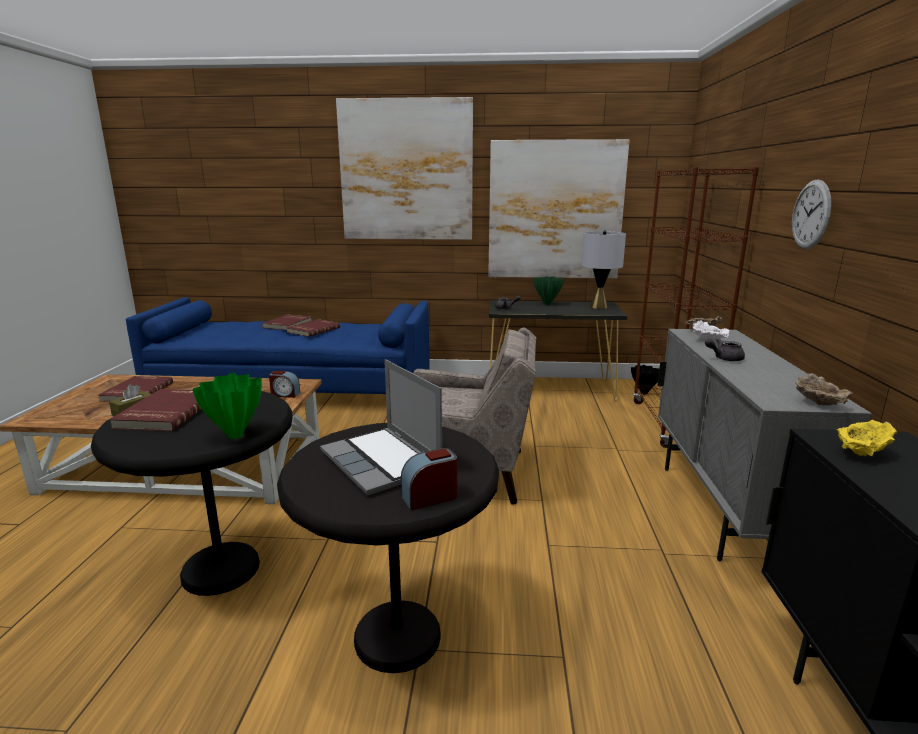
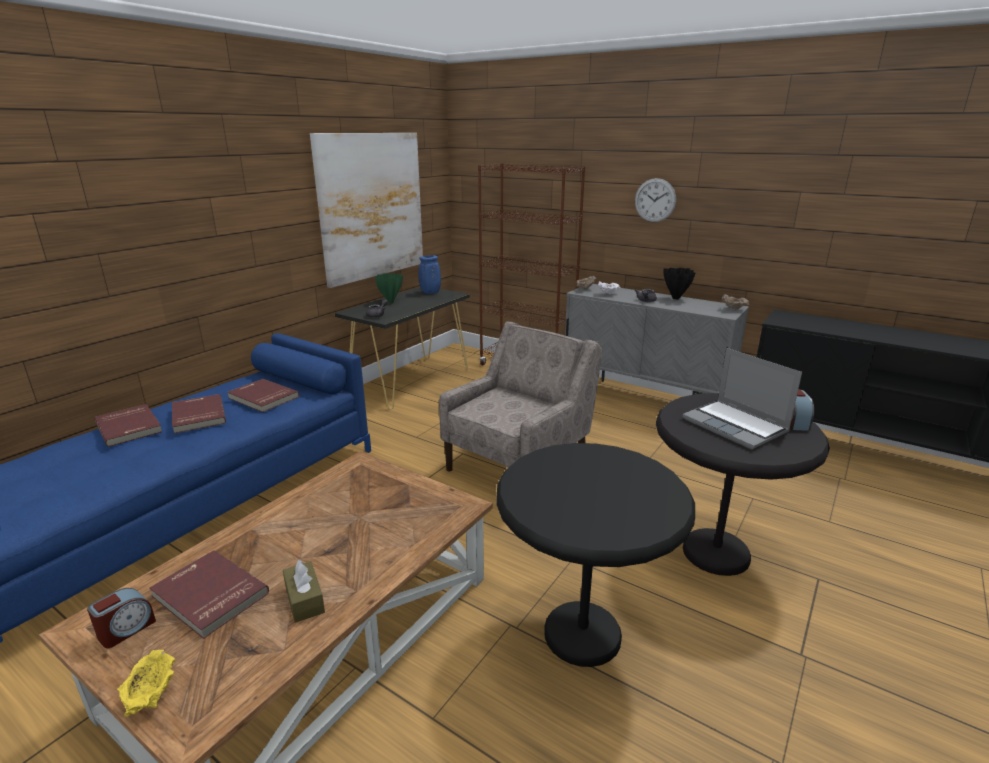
camera: 60 degrees left, 5 degrees up
(165, 413) = (565, 505): red book -> red book (262, 398)
(235, 436) = (656, 473): green vase -> none
(285, 394) = (384, 478): alarm clock -> alarm clock (126, 629)
(383, 462) = (736, 426): laptop -> laptop turned 60 degrees clockwise
(406, 171) = (225, 174): picture -> none
(598, 307) = (430, 292): grey table lamp -> blue vase
(643, 393) = (468, 356): black vase -> black vase (675, 298)
(860, 453) = (797, 323): yellow bowl -> yellow bowl (151, 696)

